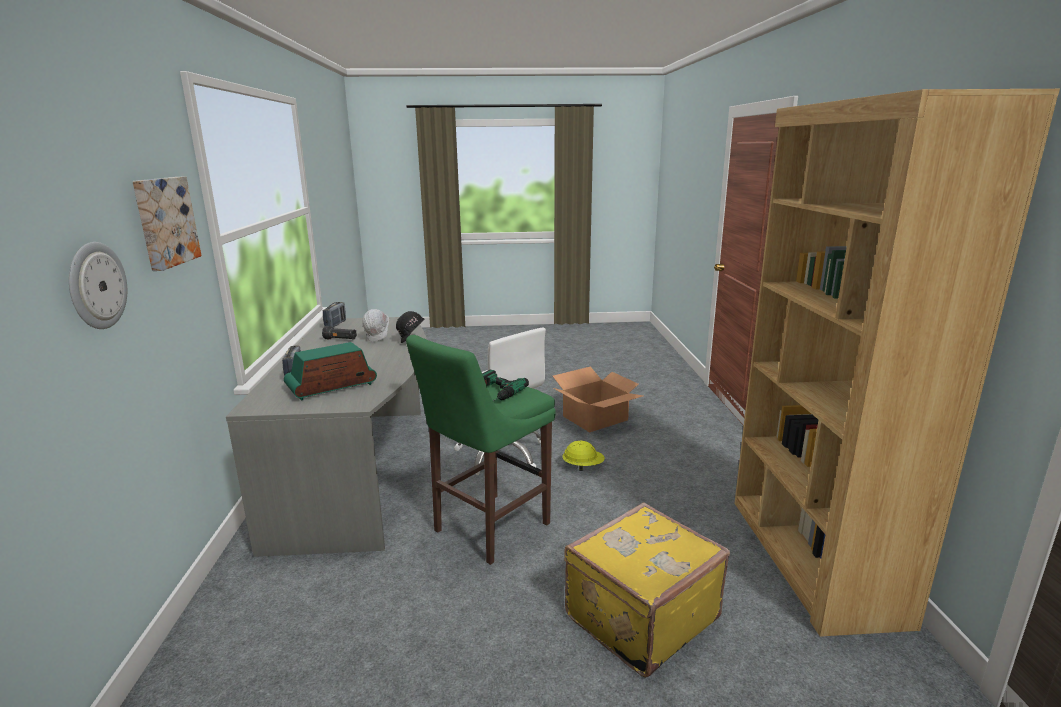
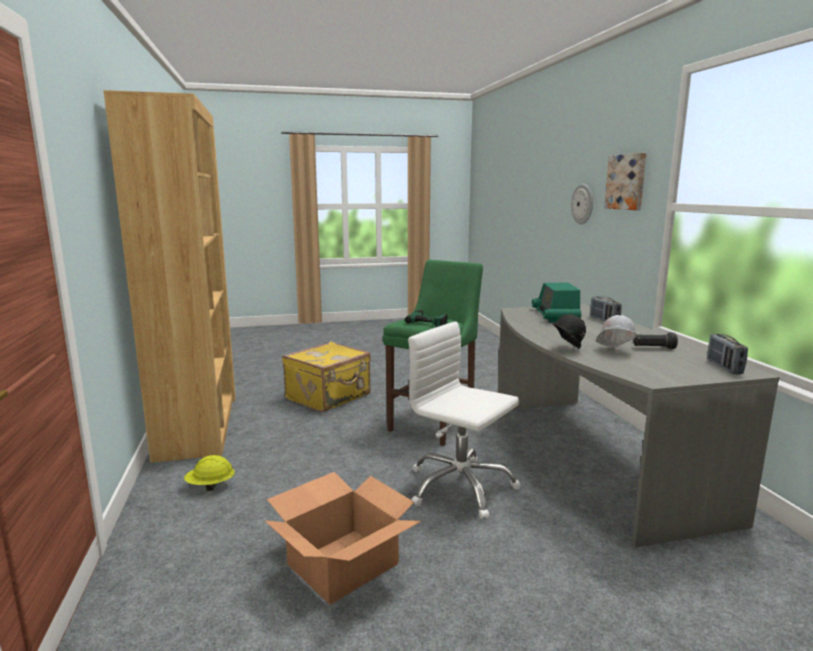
camera: 170 degrees right, 5 degrees down
(331, 386) = (555, 316): radio -> radio turned 135 degrees clockwise
(583, 467) = (361, 478): yellow hard hat -> yellow hard hat (210, 486)

